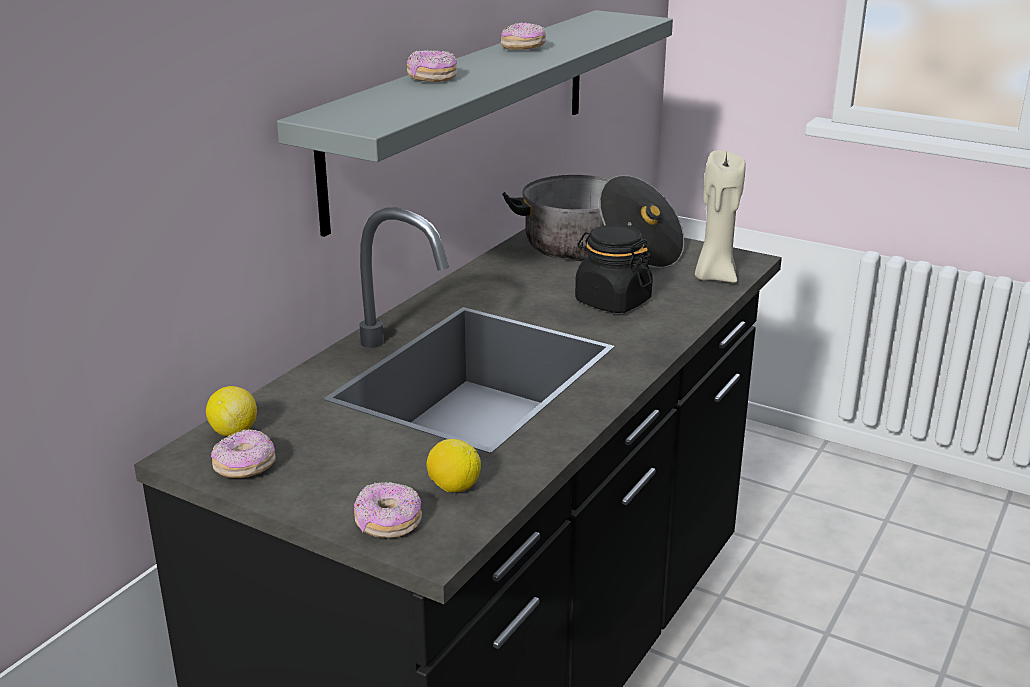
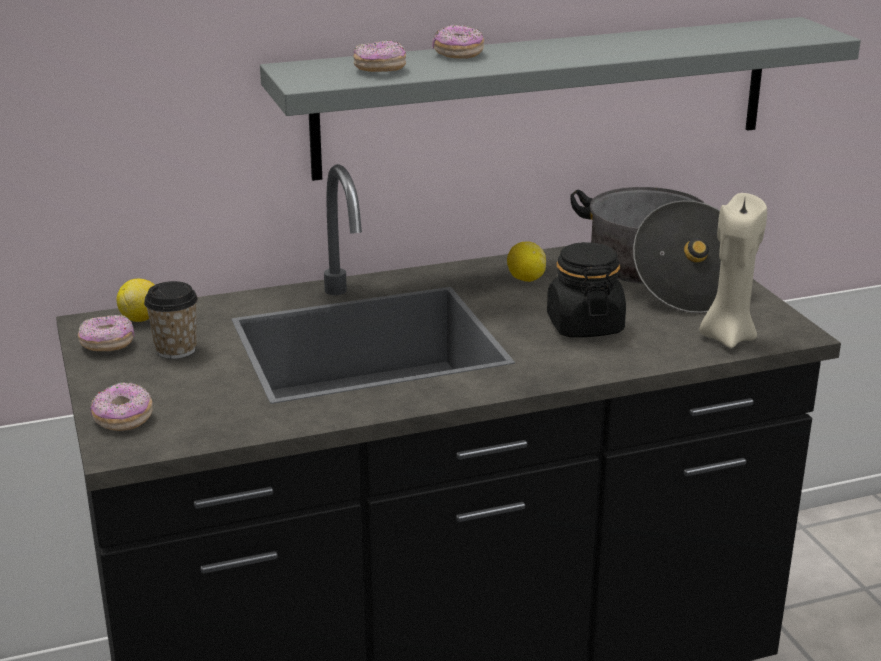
camera: 40 degrees right, 0 degrees up
(322, 444) = (176, 350): none -> cup
(453, 487) = (202, 415): lemon -> lemon (525, 279)
(523, 48) = (613, 42): donut -> donut (380, 70)

